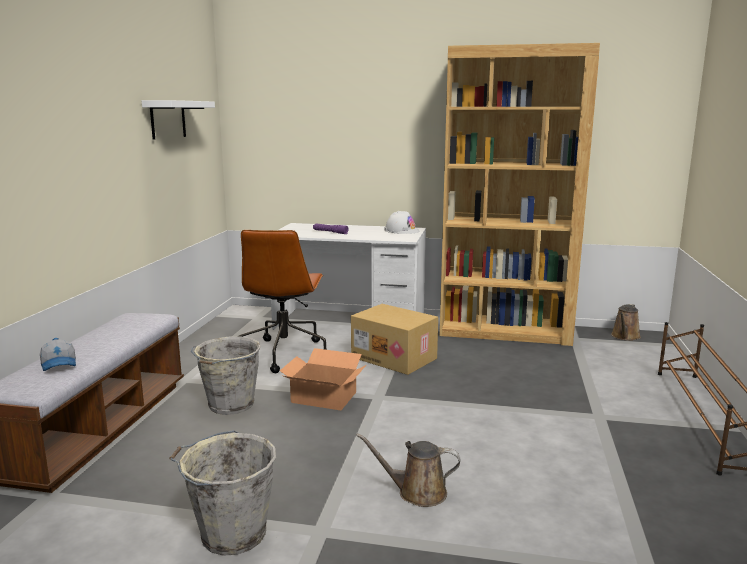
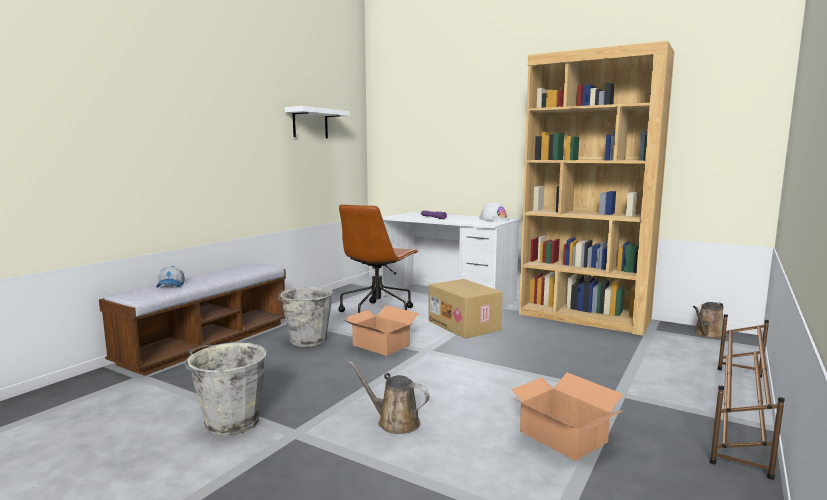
camera: 20 degrees right, 5 degrees down
(586, 475) = (563, 437): none -> cardboard box

